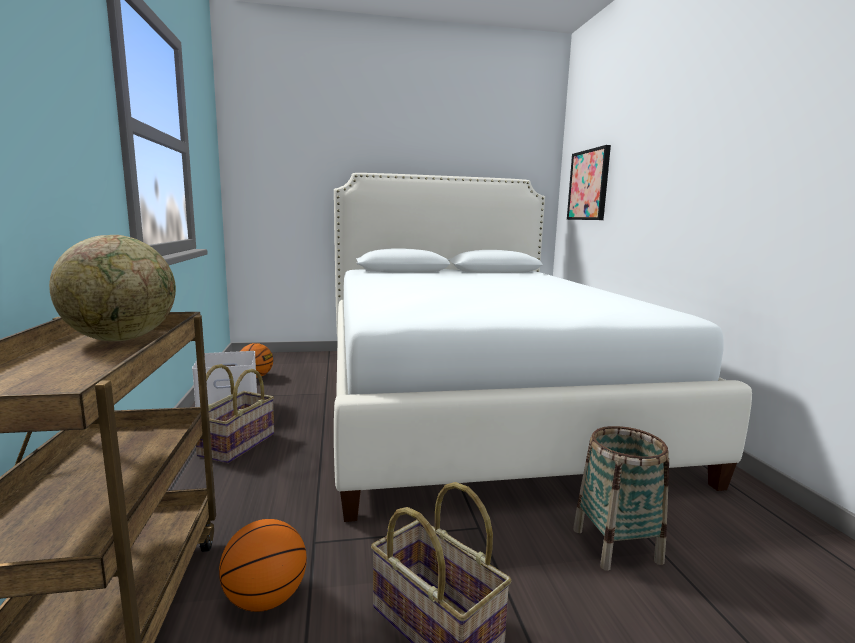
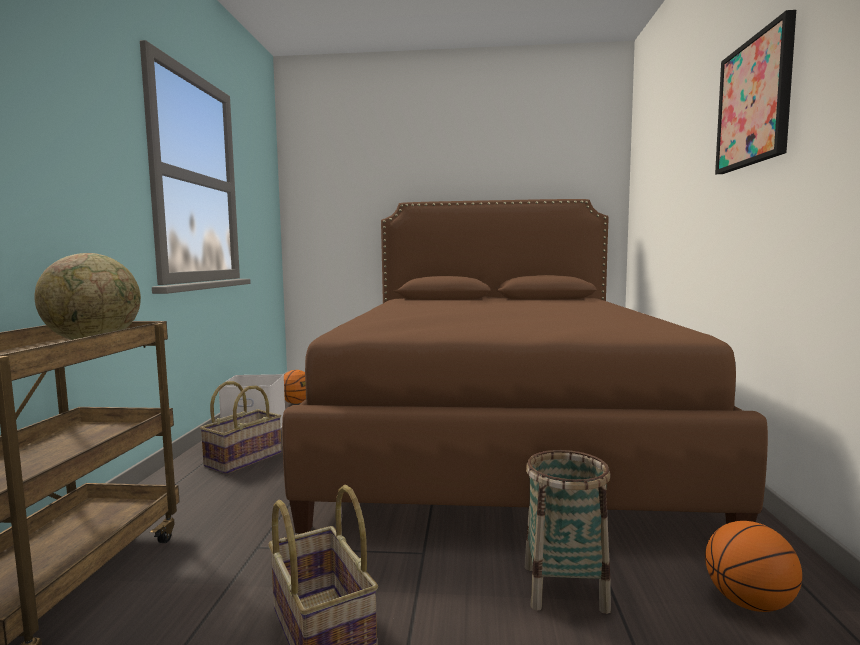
camera: 15 degrees right, 5 degrees down
(265, 599) = (187, 587): basketball -> basketball (749, 603)
(473, 399) = (499, 434): white bed -> brown bed
(589, 185) = (650, 200): picture -> picture (755, 102)

